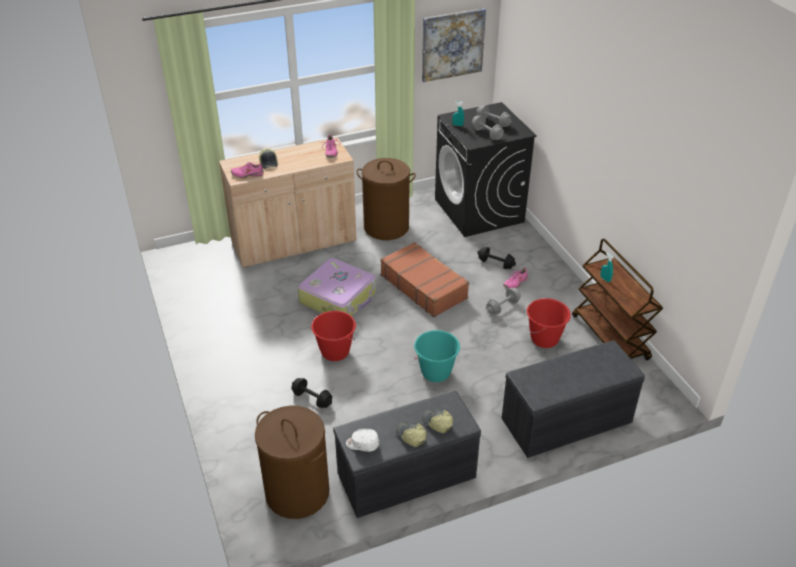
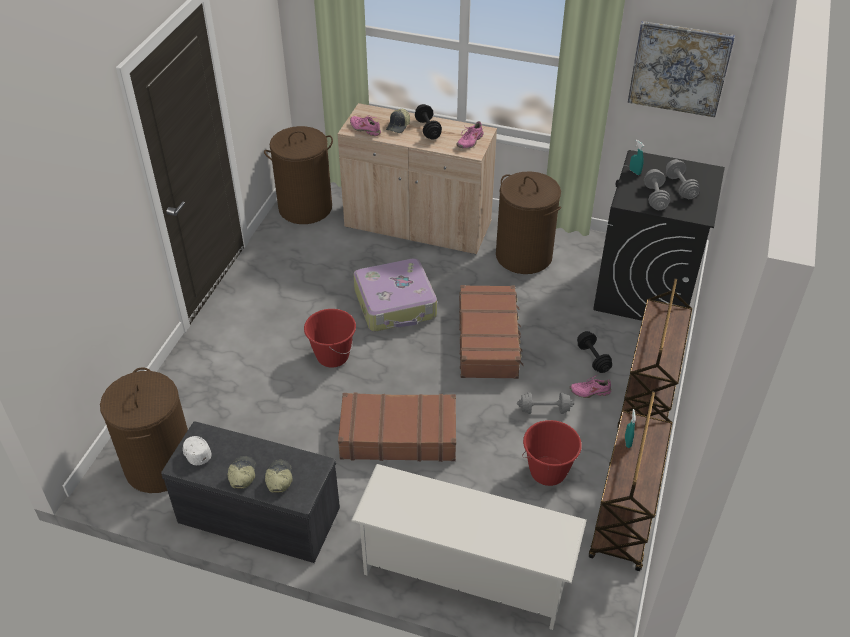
camera: 40 degrees right, 5 degrees up
(195, 270) = (305, 207): none -> brown laundry basket
(312, 399) = (264, 388): black dumbbell -> black dumbbell (428, 129)
(436, 373) = (398, 435): turquoise bucket -> brown suitcase
(549, 268) = (648, 398): none -> brown cart
(566, 421) = (465, 572): grey bench -> white shoe rack

